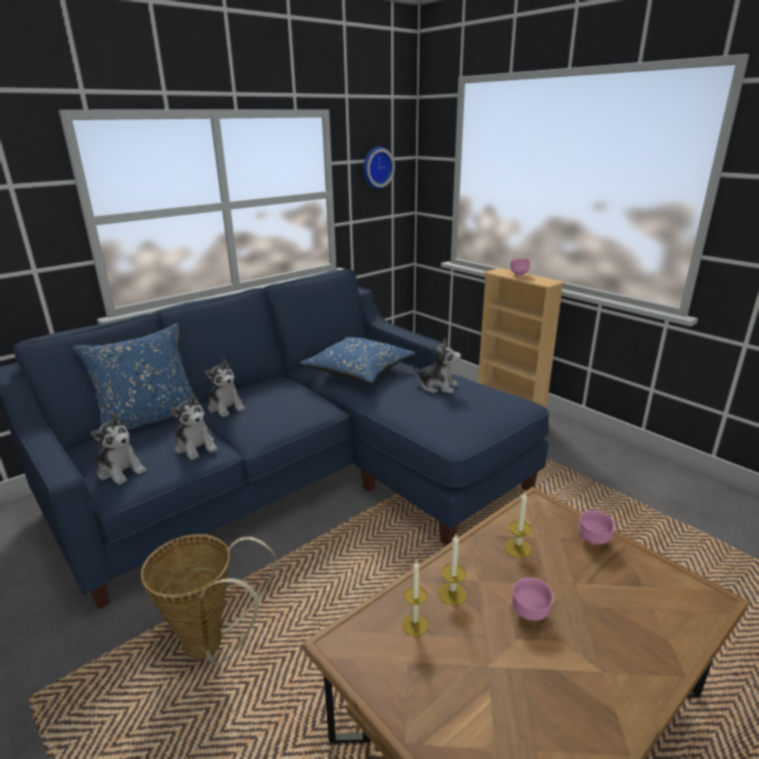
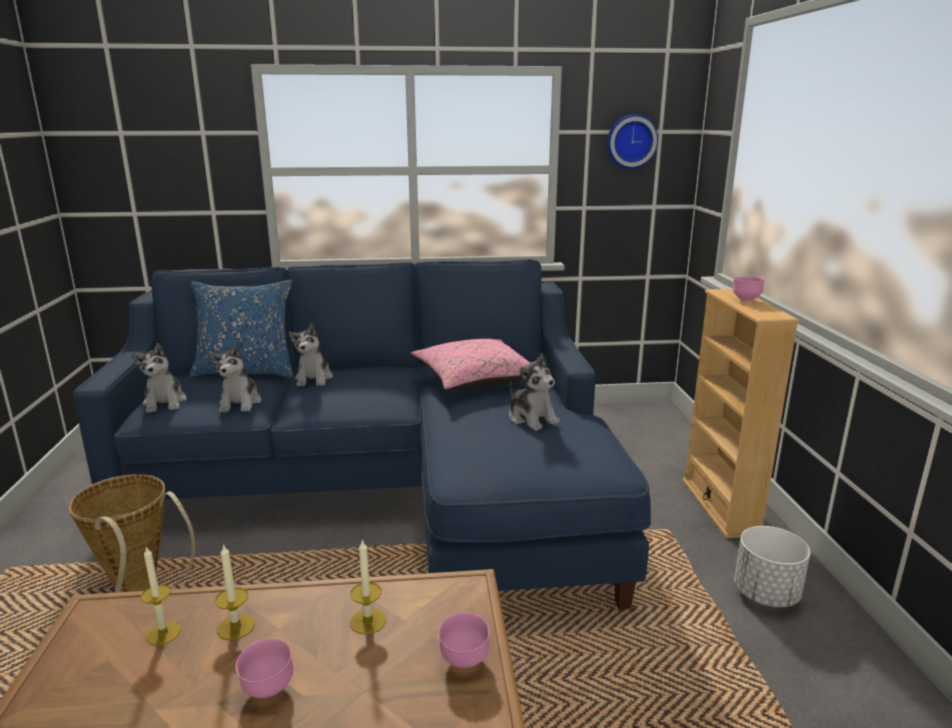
camera: 35 degrees right, 5 degrees down
(359, 371) = (475, 380): blue pillow -> pink pillow
(580, 452) = (765, 594): none -> white planter

